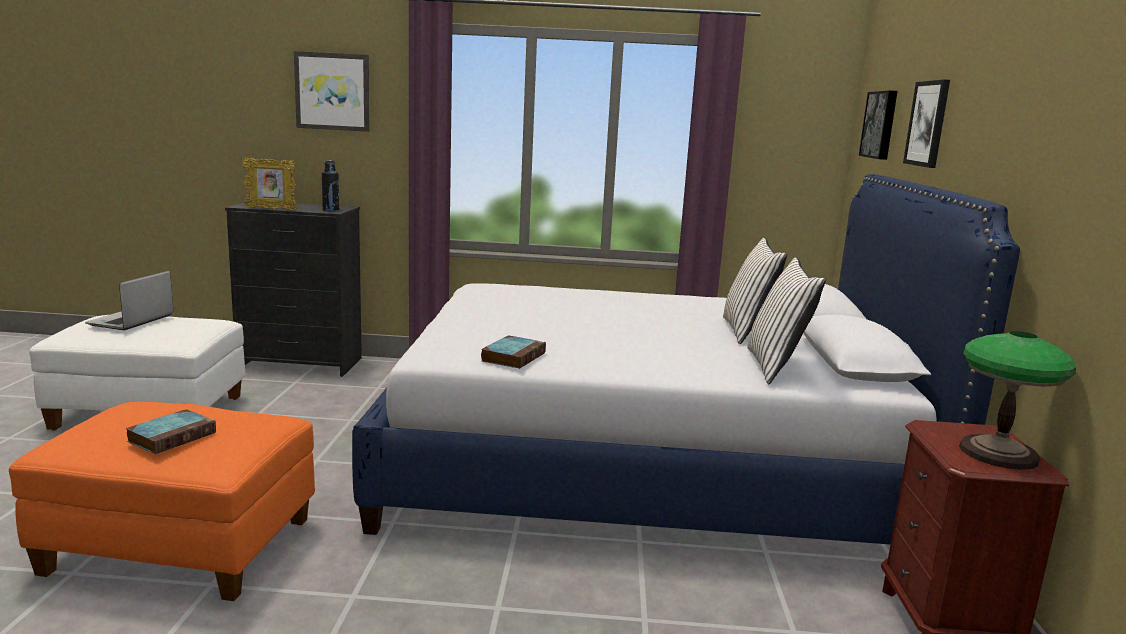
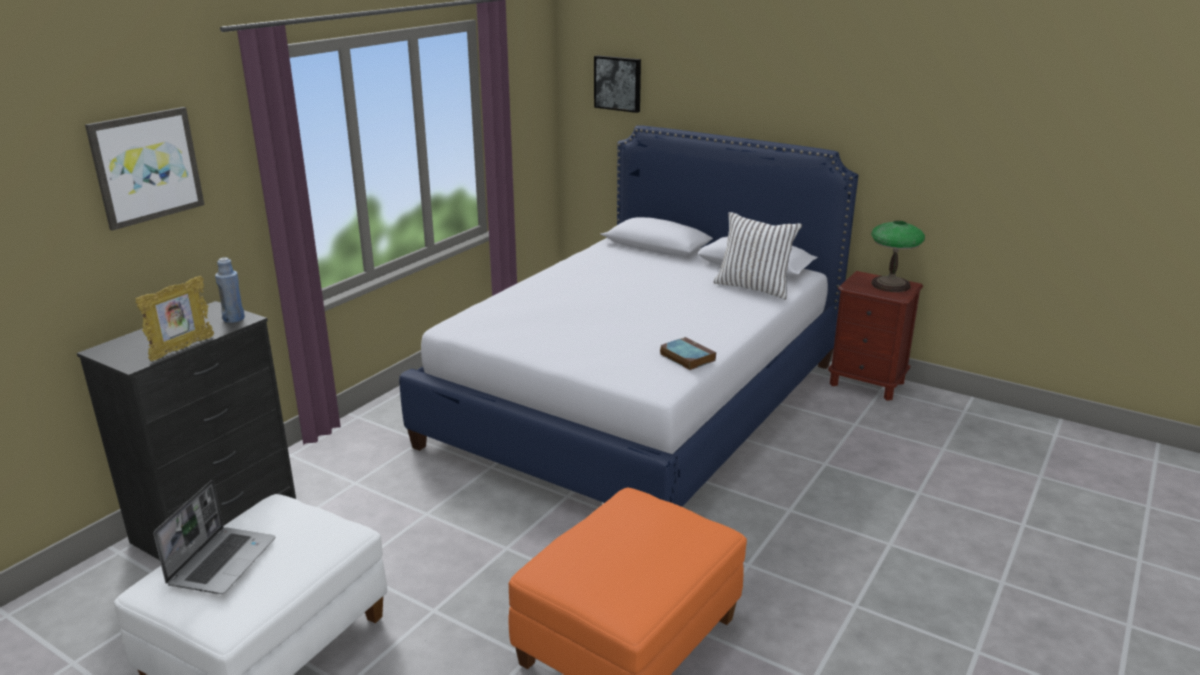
camera: 60 degrees left, 10 degrees up
(131, 320) = (222, 561): laptop -> laptop turned 120 degrees counterclockwise
(173, 436) = (655, 546): book -> none
(331, 210) = (234, 319): black bottle -> blue bottle
(747, 331) = (674, 272): white pillow -> none
(928, 124) = (702, 90): picture -> none

